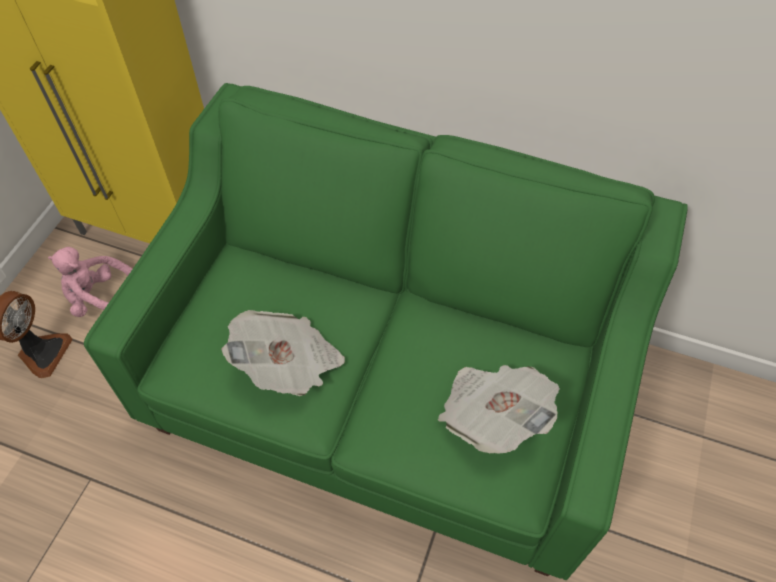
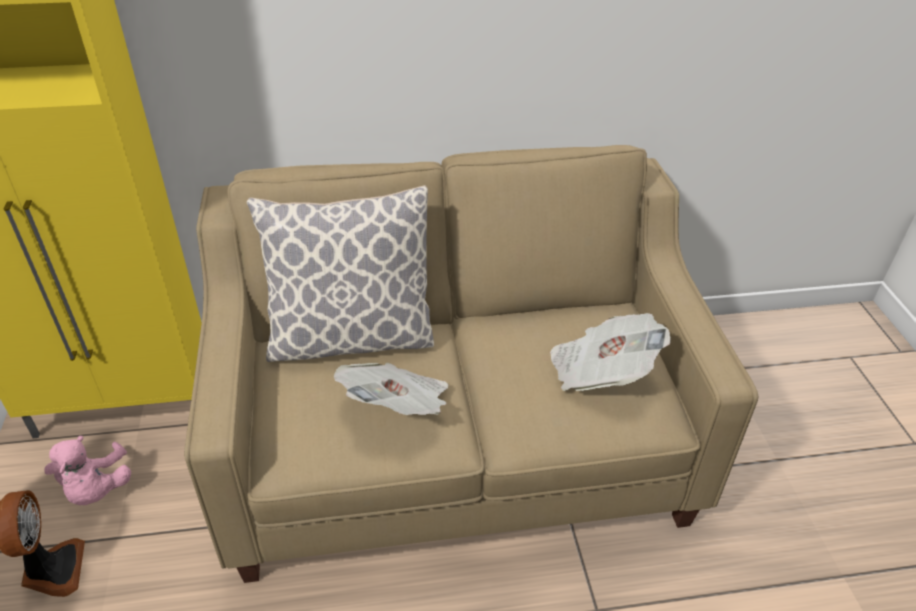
camera: 30 degrees left, 15 degrees down
(100, 298) = (96, 489): pink plush toy -> pink plush toy turned 75 degrees counterclockwise
(297, 273) = (350, 337): none -> pillow
(388, 387) = (454, 442): green sofa -> beige sofa

